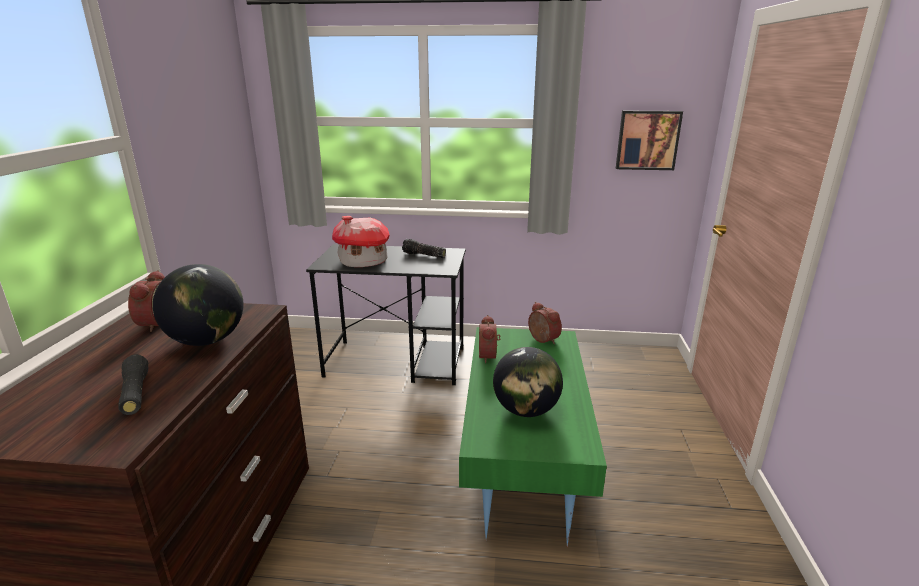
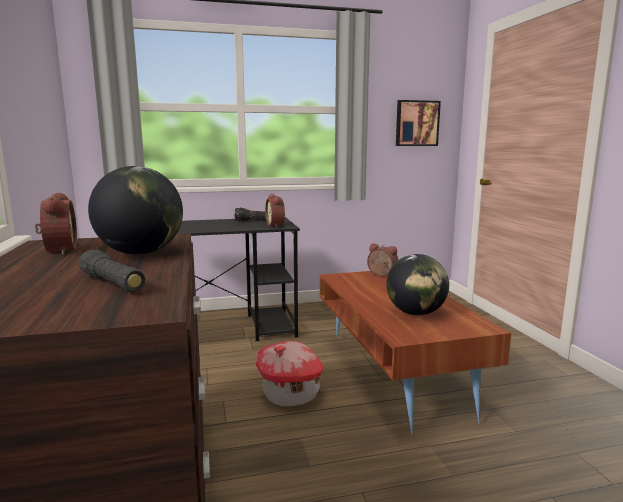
camera: 20 degrees left, 10 degrees down
(363, 261) = (203, 227): toy house -> toy house (291, 394)
(489, 356) = (350, 288): alarm clock -> alarm clock (277, 225)
(524, 456) = (395, 373): green coffee table -> brown coffee table

